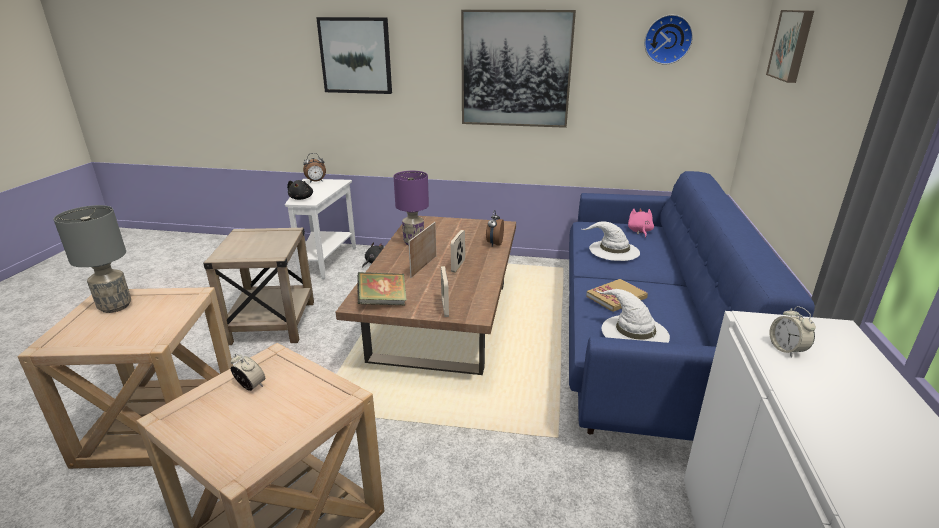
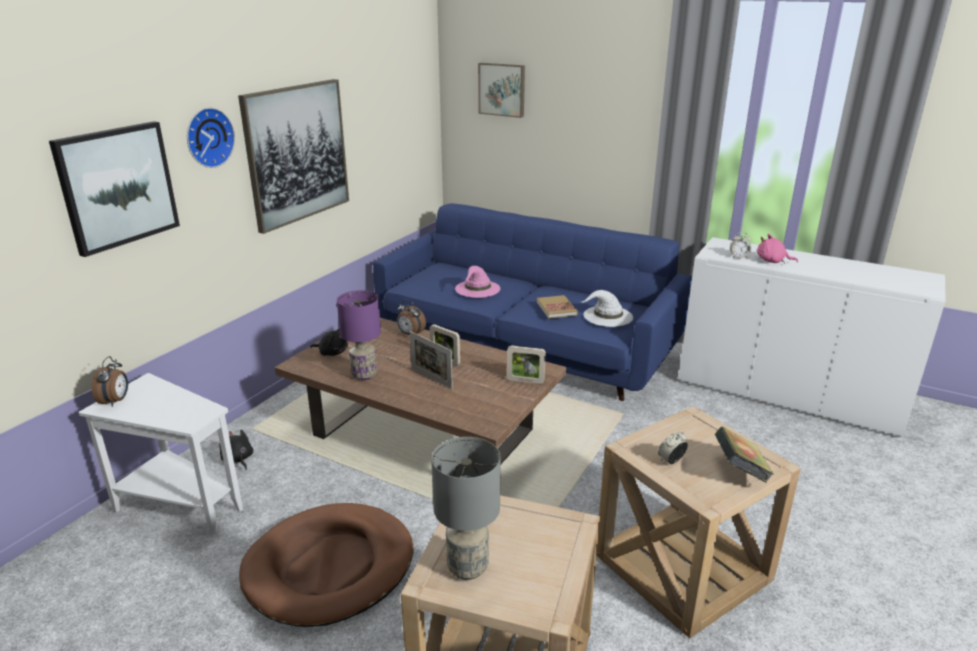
camera: 70 degrees left, 0 degrees up
(272, 323) = (330, 567): beige side table -> brown dog bed
(301, 198) = (183, 417): black plush toy -> black plush toy (332, 353)
(382, 302) = (494, 411): book -> book (739, 470)
(613, 250) = (477, 289): white hat -> pink hat
(639, 231) = (447, 271): pink plush toy -> pink plush toy (772, 261)
(667, 39) = (394, 95): wall clock -> wall clock (208, 137)

